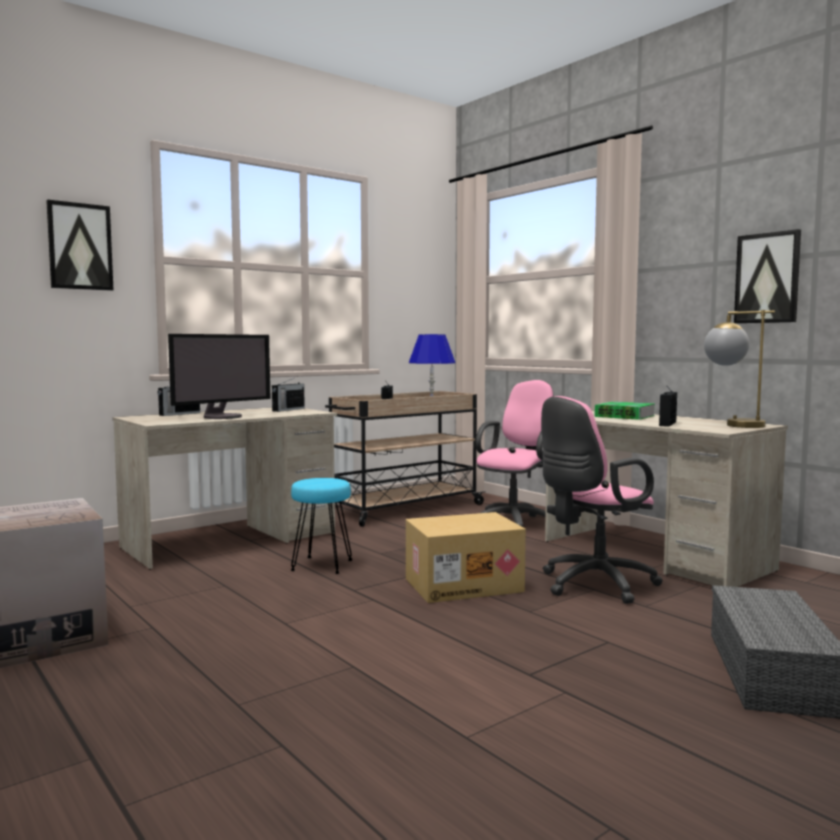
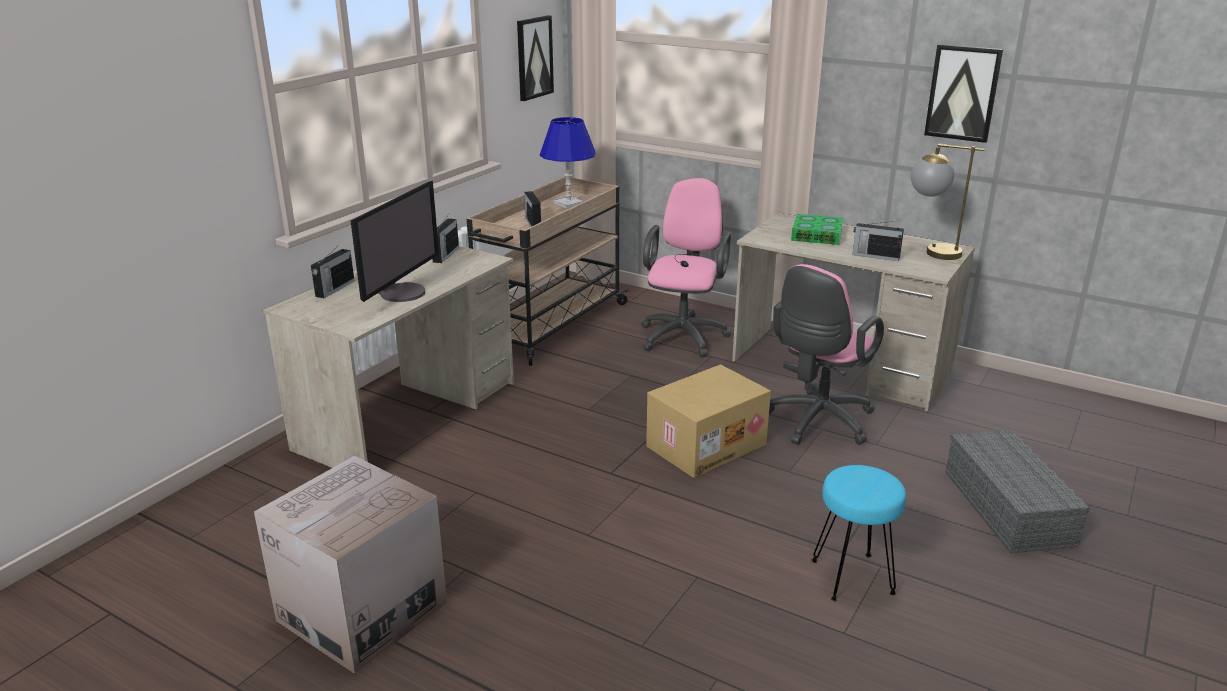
camera: 20 degrees left, 20 degrees up
(80, 246) = (181, 97): picture -> picture (534, 57)
(322, 566) = (546, 441): turquoise stool -> turquoise stool (852, 578)
(668, 423) = (875, 256): radio -> radio turned 75 degrees counterclockwise

